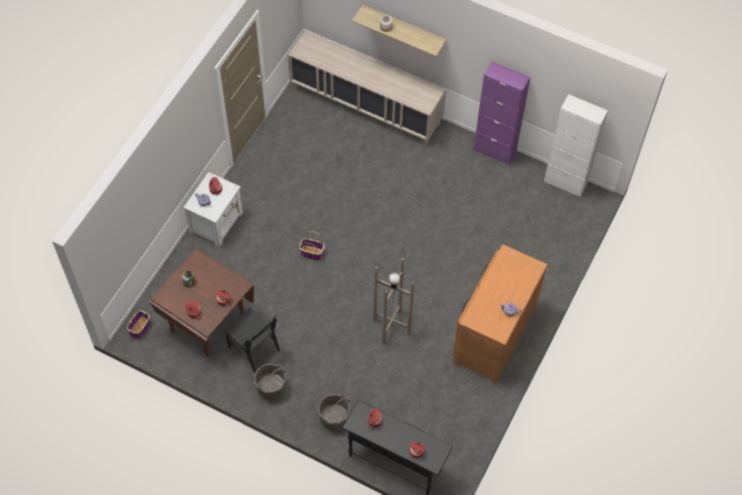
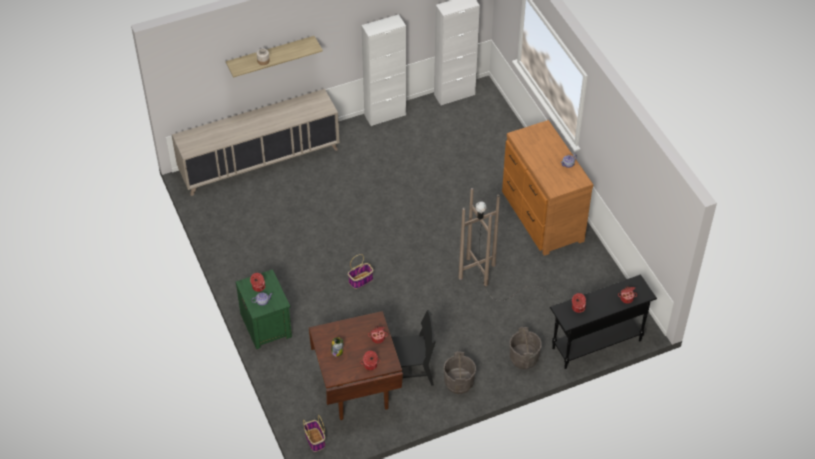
camera: 50 degrees left, 10 degrees down
(217, 222) = (266, 324): white nightstand -> green nightstand
(494, 151) = (385, 115): purple cabinet -> white cabinet

